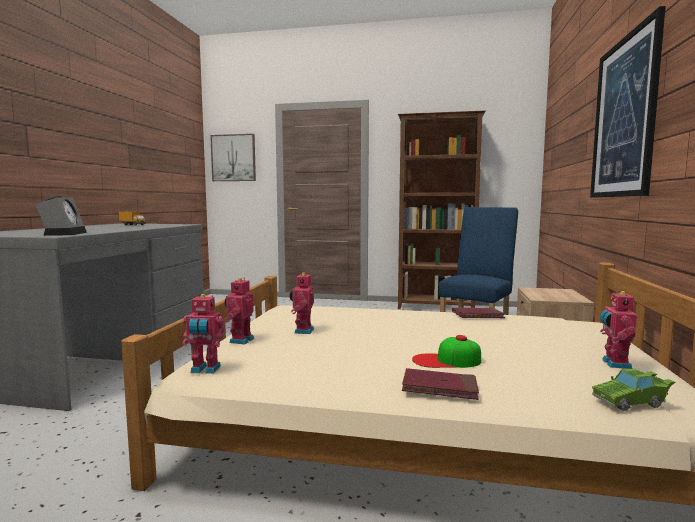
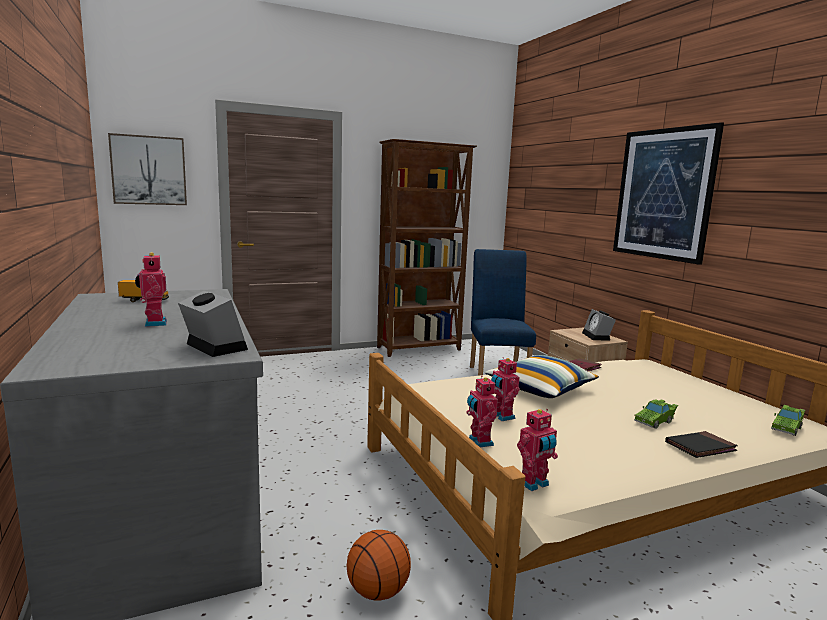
camera: 35 degrees left, 5 degrees up
(112, 437) = (378, 591): none -> basketball
(391, 322) = (540, 389): none -> pillow
(439, 387) = (700, 447): red book -> black book
(446, 360) = (655, 421): cap -> green toy car
(562, 296) = (597, 336): none -> alarm clock
(614, 364) = (728, 399): toy robot -> toy robot (153, 323)

